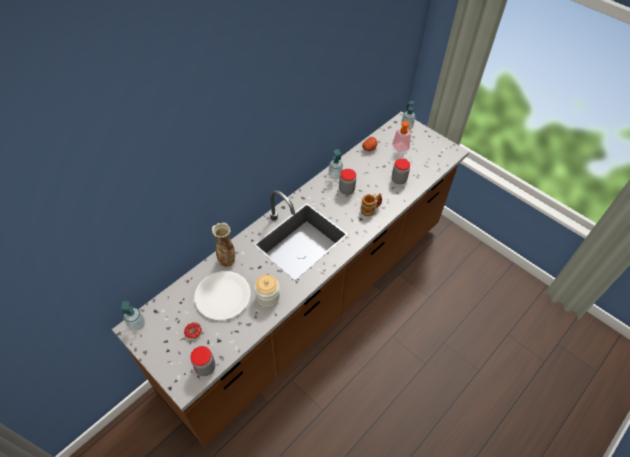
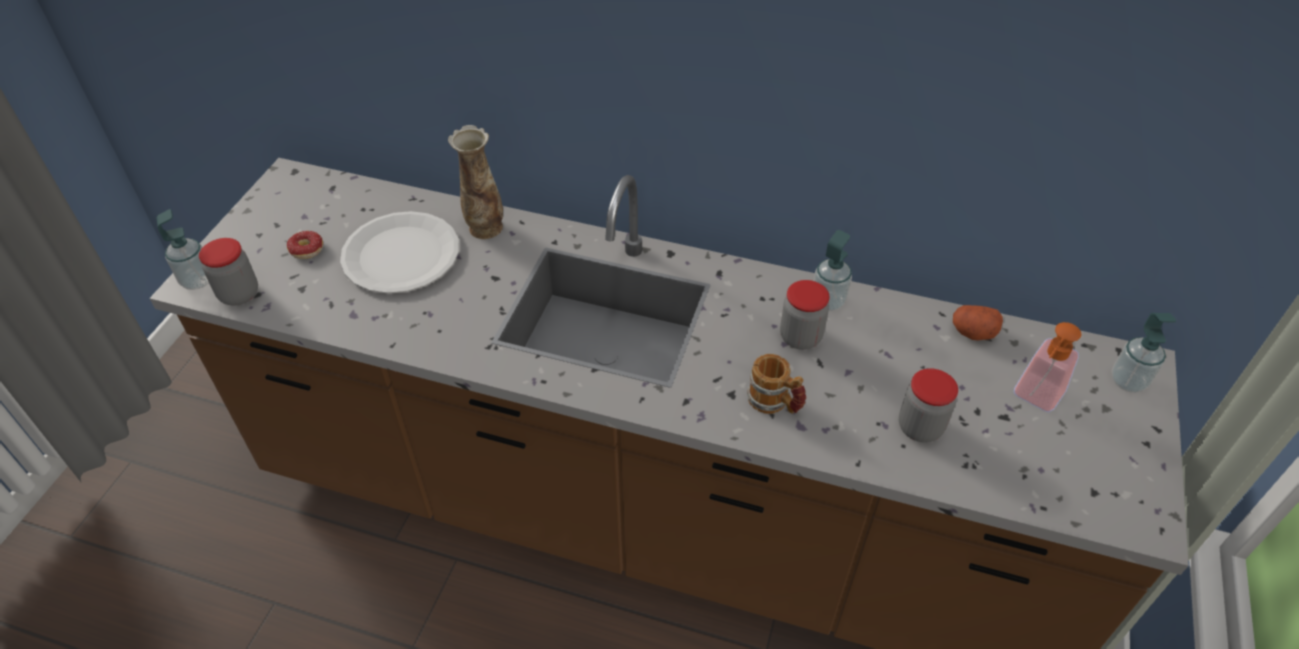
camera: 65 degrees right, 5 degrees down
(137, 324) = (297, 179): soap dispenser -> soap dispenser (197, 280)
(268, 297) = (427, 318): jar -> none

